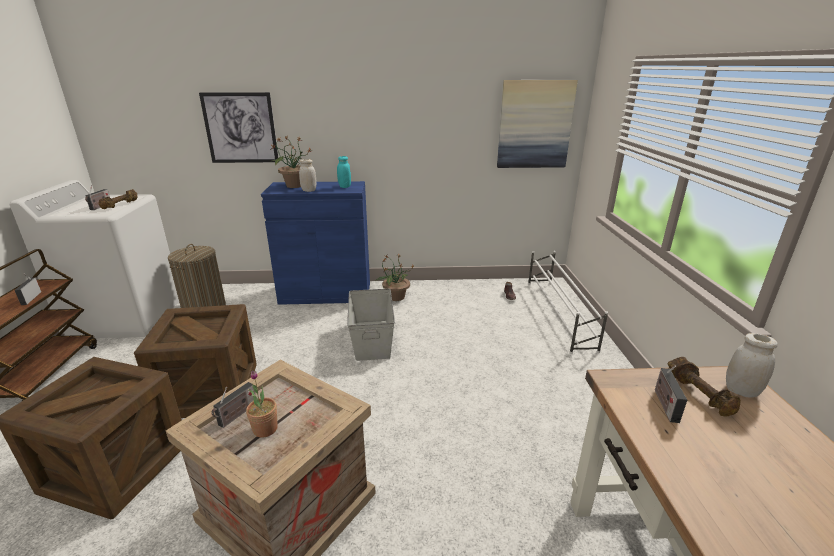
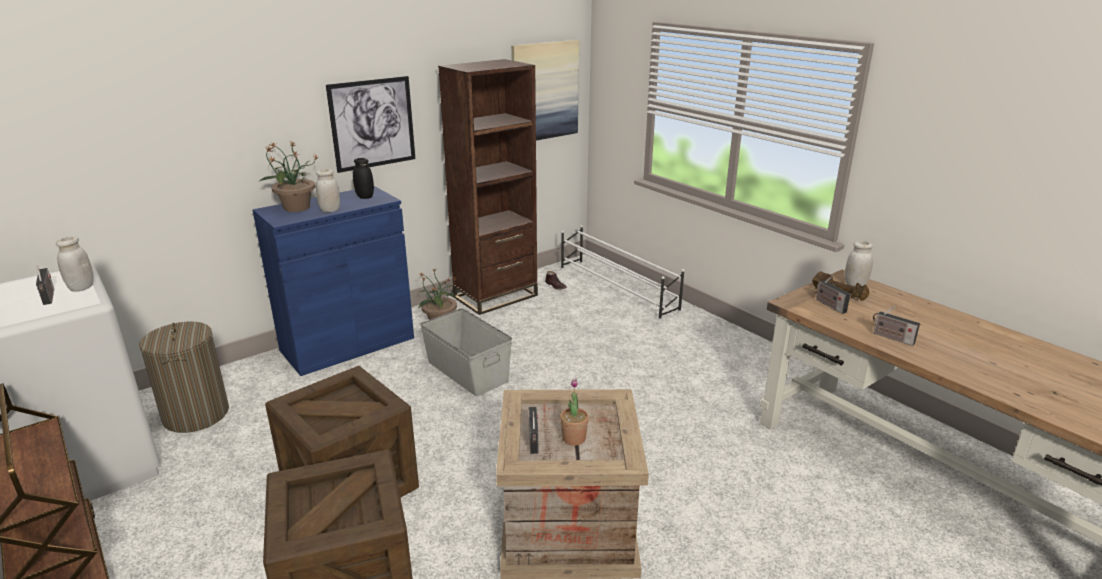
camera: 35 degrees left, 0 degrees up
(31, 297) = (43, 455): radio -> radio (891, 338)
(121, 205) = (81, 287): brown dumbbell -> white jar
(240, 128) = (196, 141): picture -> picture (372, 123)
(344, 186) = (365, 197): turquoise jar -> black jar
(455, 290) = (495, 296): none -> brown bookcase

